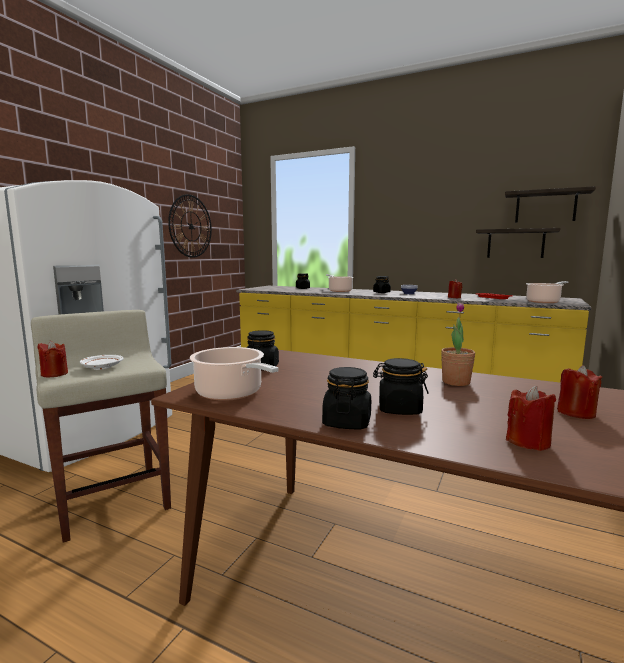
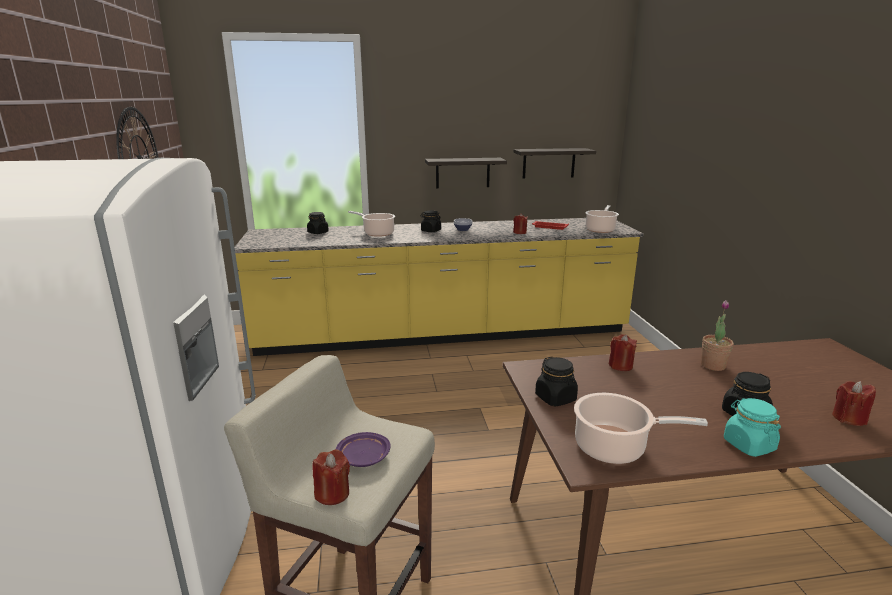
camera: 35 degrees left, 10 degrees up
(102, 367) = (363, 457): white plate -> purple plate
(347, 422) = (748, 445): black jar -> turquoise jar
(545, 207) = (575, 125): shelf -> shelf (462, 173)
(576, 412) = (818, 377): red candle -> red candle (620, 366)

